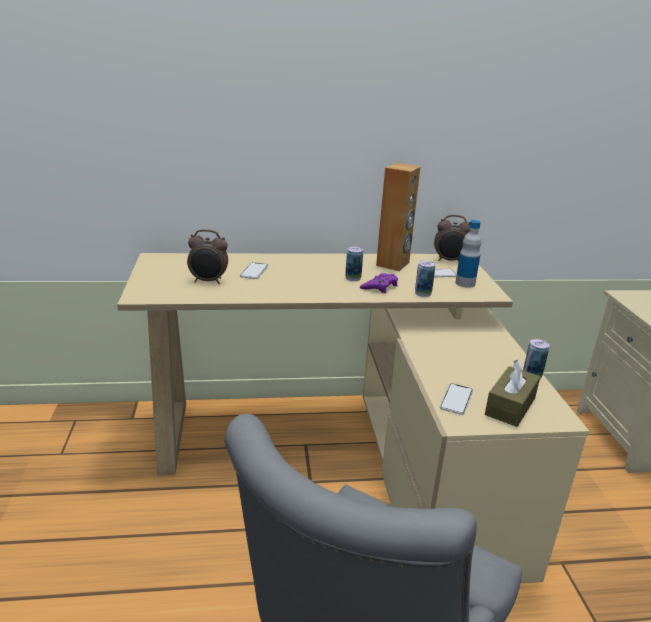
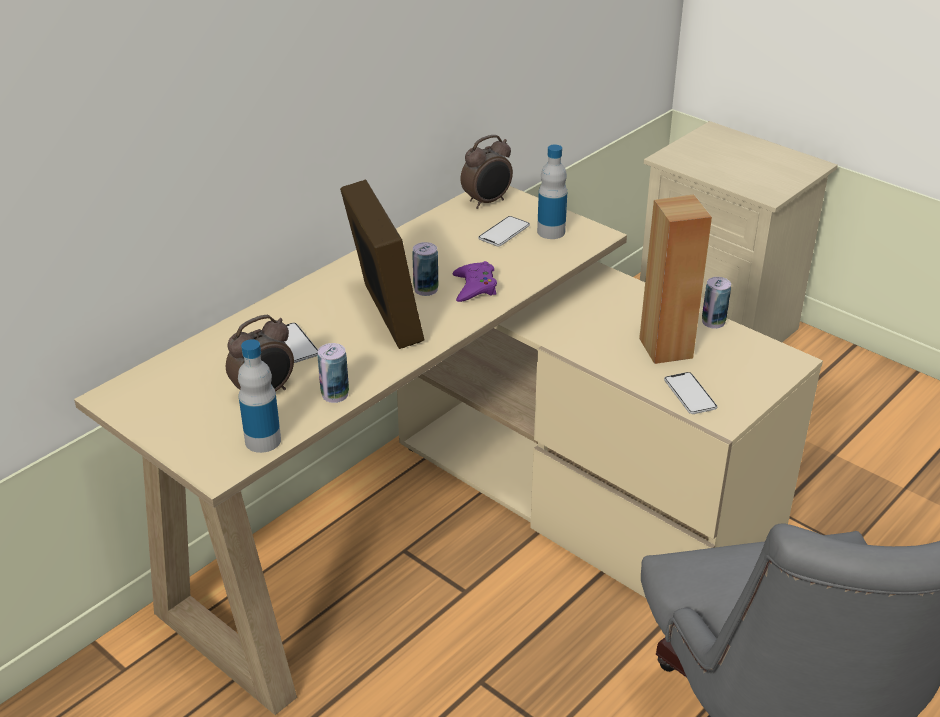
camera: 40 degrees left, 10 degrees up
(175, 295) = (263, 441): none -> bottle
(314, 279) = (384, 316): none -> picture frame
(393, 264) = (436, 240): brown speaker -> brown speaker (666, 348)
(423, 293) = (531, 272): can -> can (335, 394)
(510, 406) = (739, 372): brown tissue box -> none

